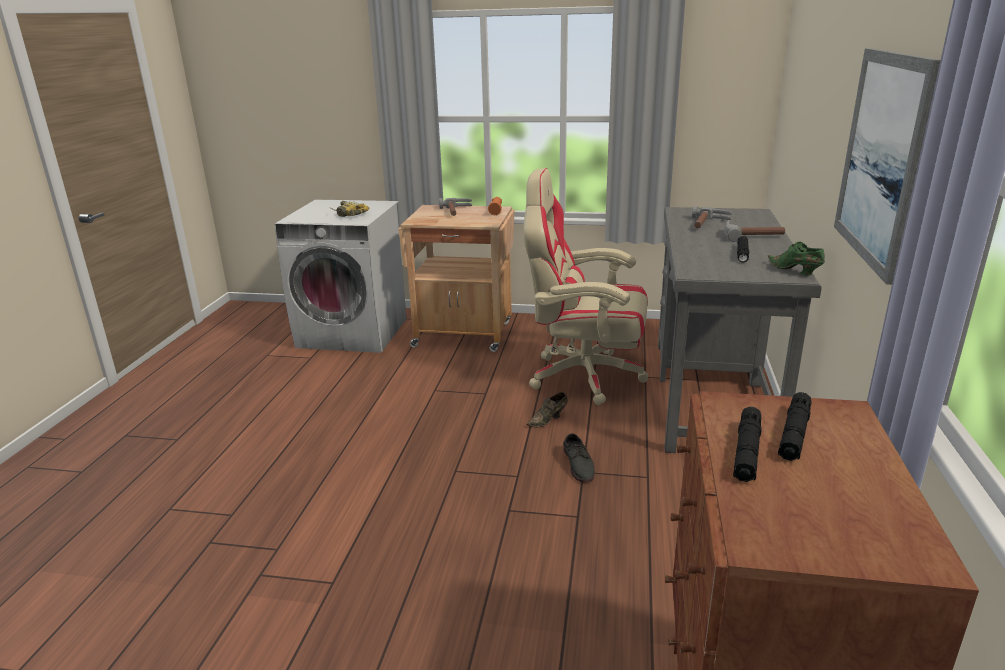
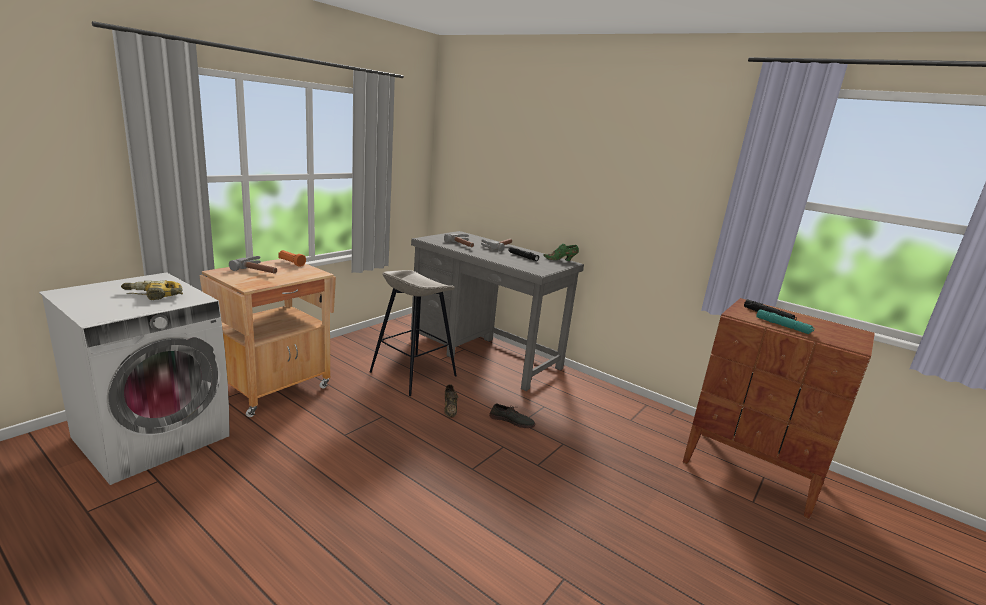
camera: 65 degrees left, 5 degrees down
(585, 376) = (412, 374): beige office chair -> grey stool
(746, 452) = (783, 326): black flashlight -> turquoise flashlight
(880, 158) = (638, 194): picture -> none

